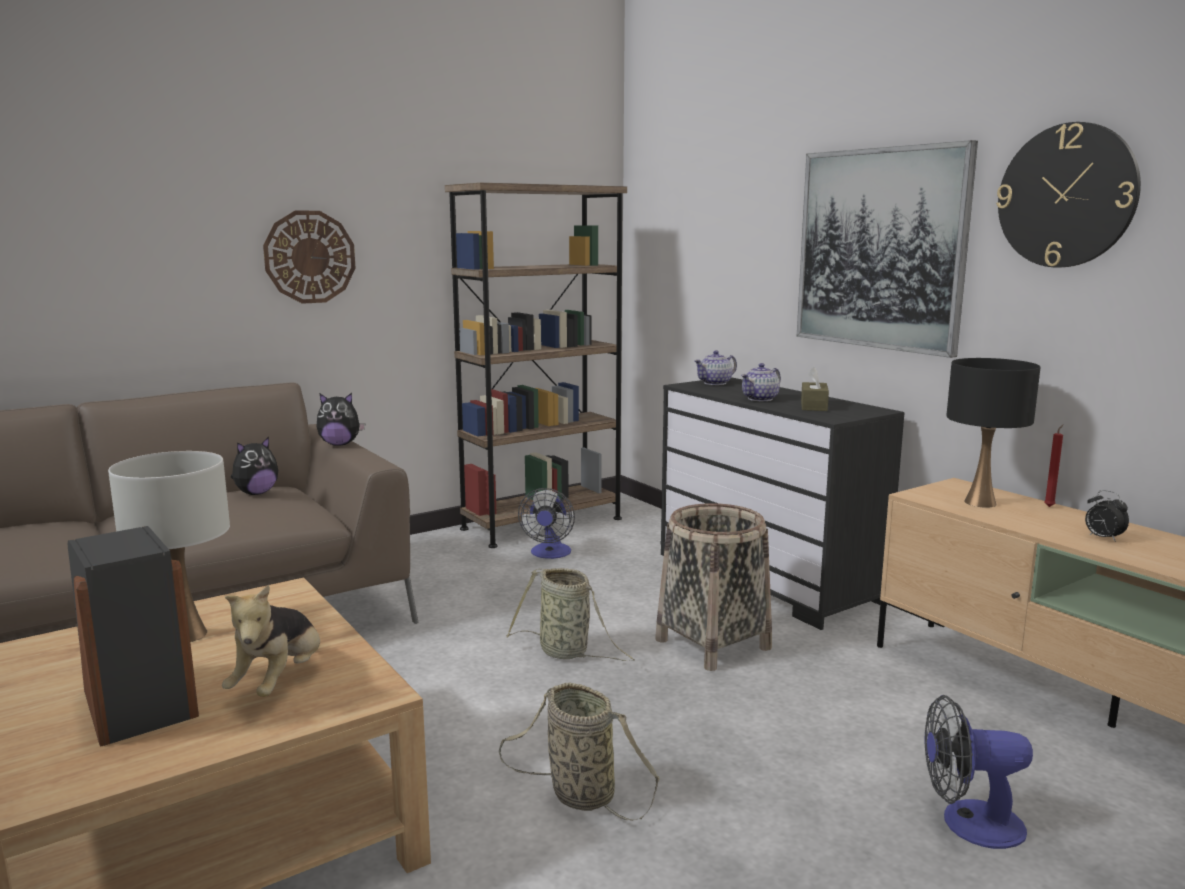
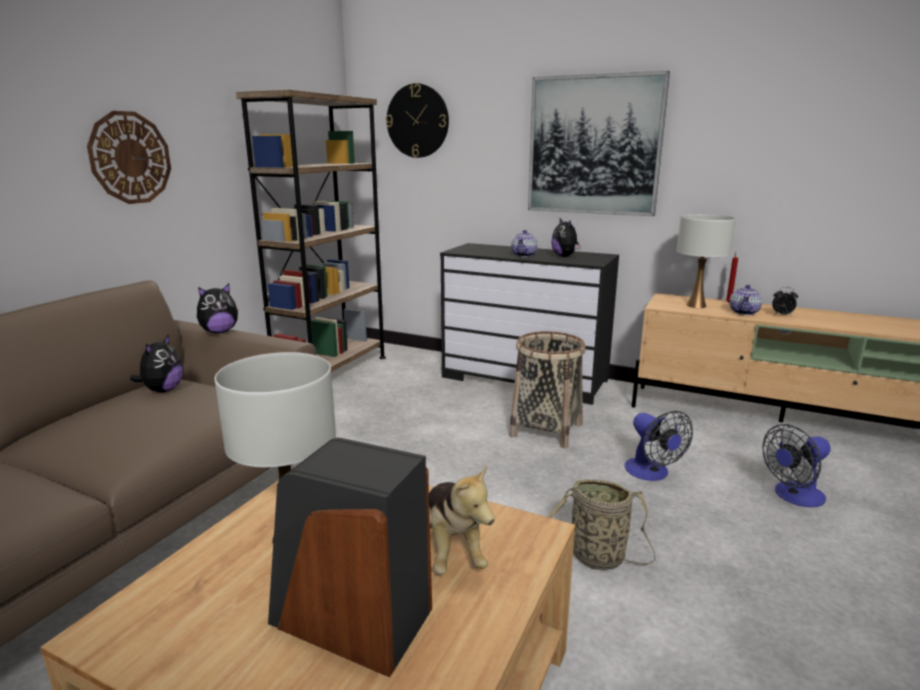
camera: 30 degrees left, 5 degrees up
(549, 554) = (365, 393): fan -> fan (651, 473)
(567, 653) = (465, 461): basket -> none
(715, 383) = (471, 248): teapot -> teapot (744, 312)
(813, 406) = (565, 256): brown tissue box -> plush toy
(980, 503) = (696, 305): black table lamp -> white table lamp
(1066, 196) = (733, 108): wall clock -> wall clock (417, 121)

